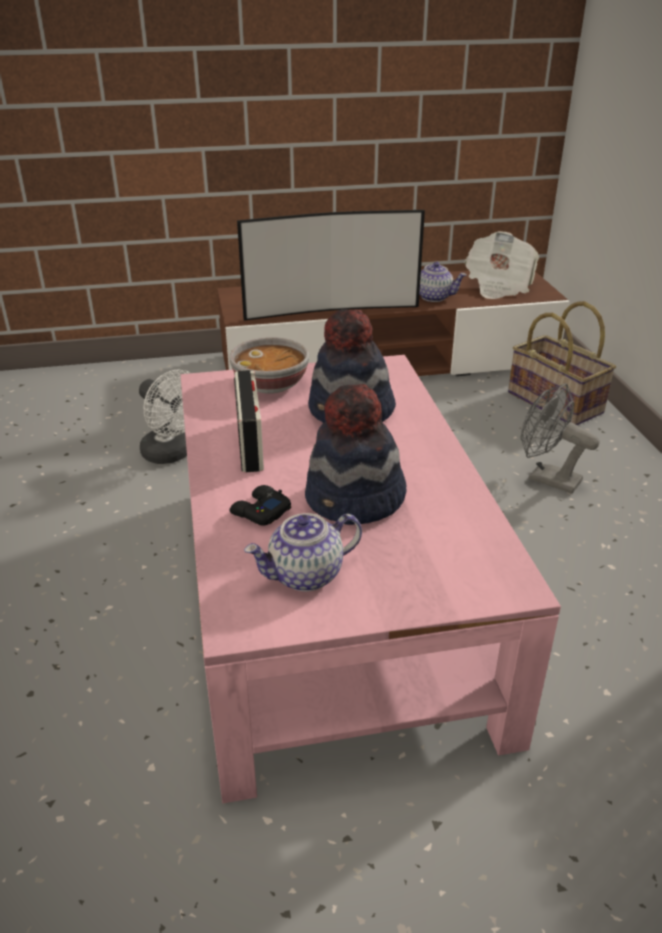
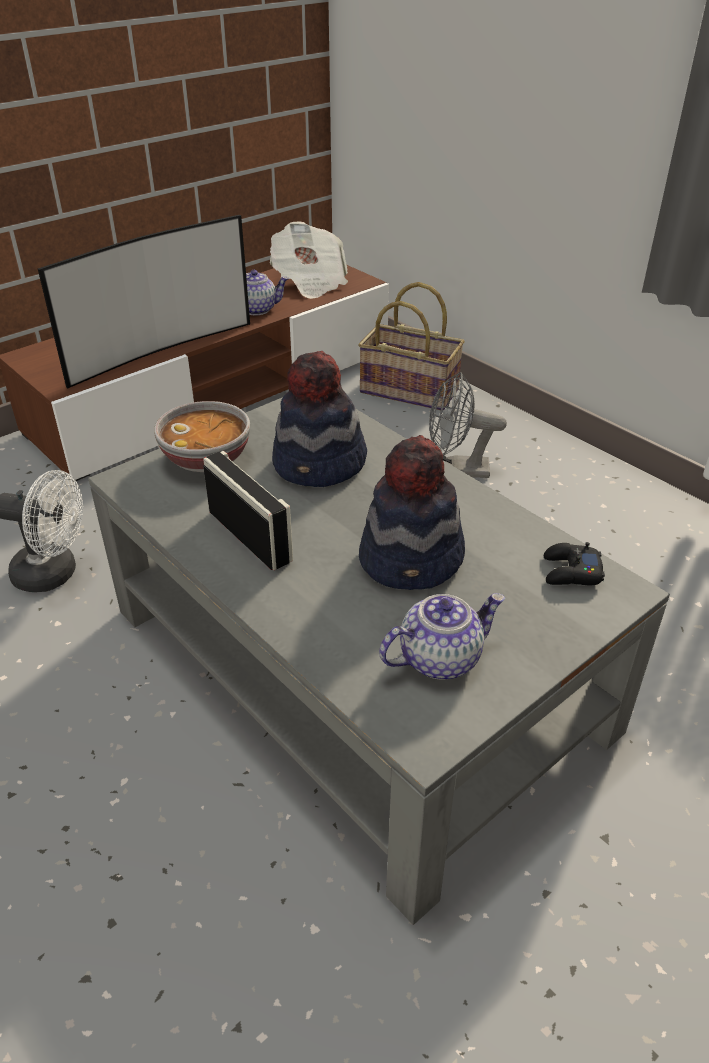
camera: 30 degrees left, 5 degrees up
(260, 512) = (332, 608): black game controller -> black game controller (571, 572)
(305, 575) = (440, 657): teapot -> teapot turned 150 degrees counterclockwise
(330, 597) = (353, 667): pink coffee table -> grey coffee table

